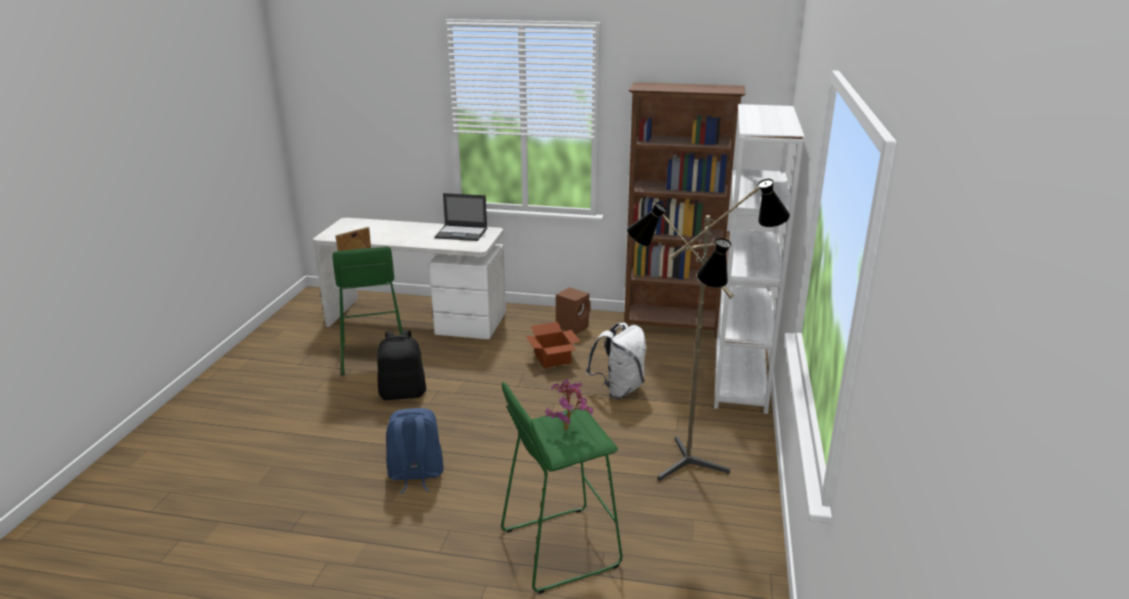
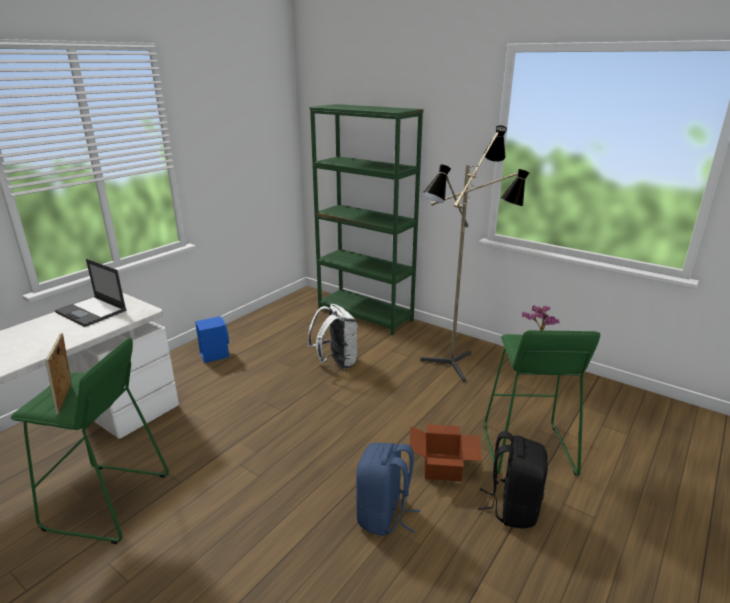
camera: 65 degrees left, 0 degrees up
(403, 393) = (219, 492): black backpack -> black backpack (512, 507)
(462, 233) = (92, 311): laptop -> laptop turned 90 degrees clockwise
(552, 359) = (257, 380): cardboard box -> cardboard box (443, 467)
(573, 327) = (214, 354): brown speaker -> blue speaker
(672, 326) = (269, 315): brown bookcase -> none
(740, 378) = (365, 315): white bookcase -> green bookcase

